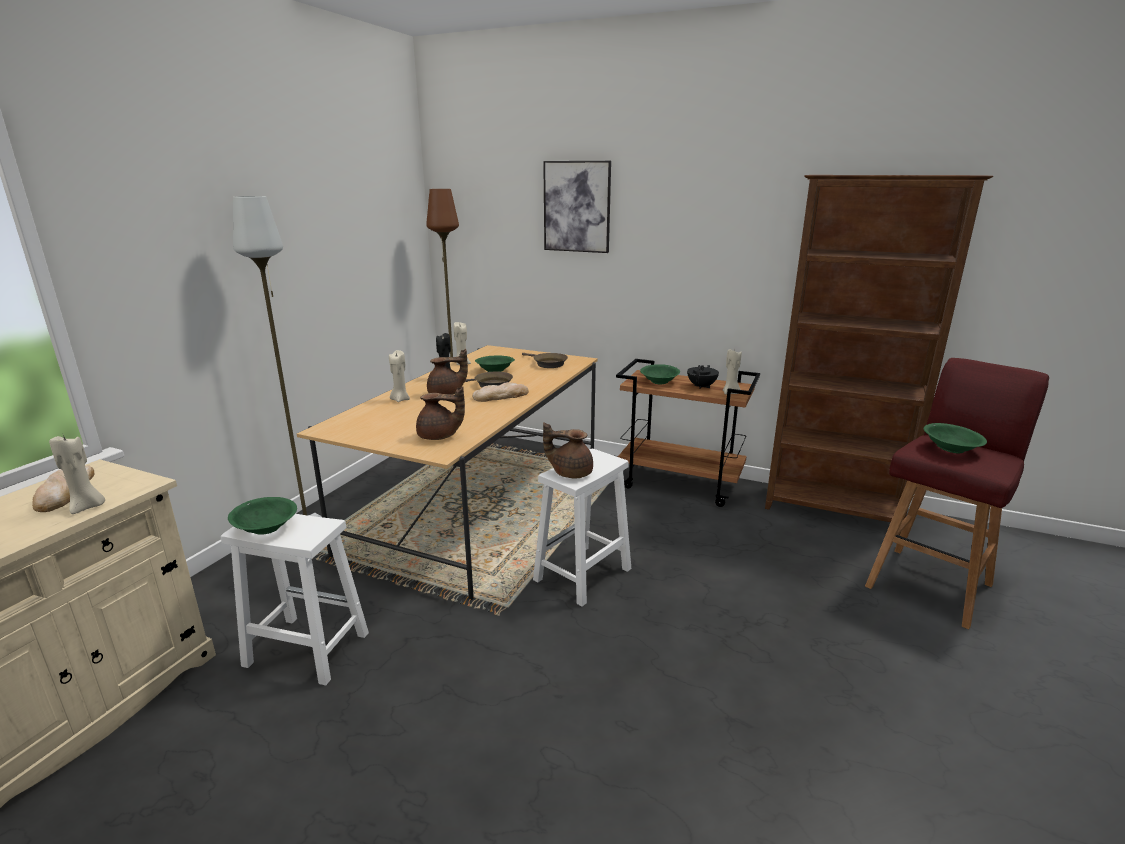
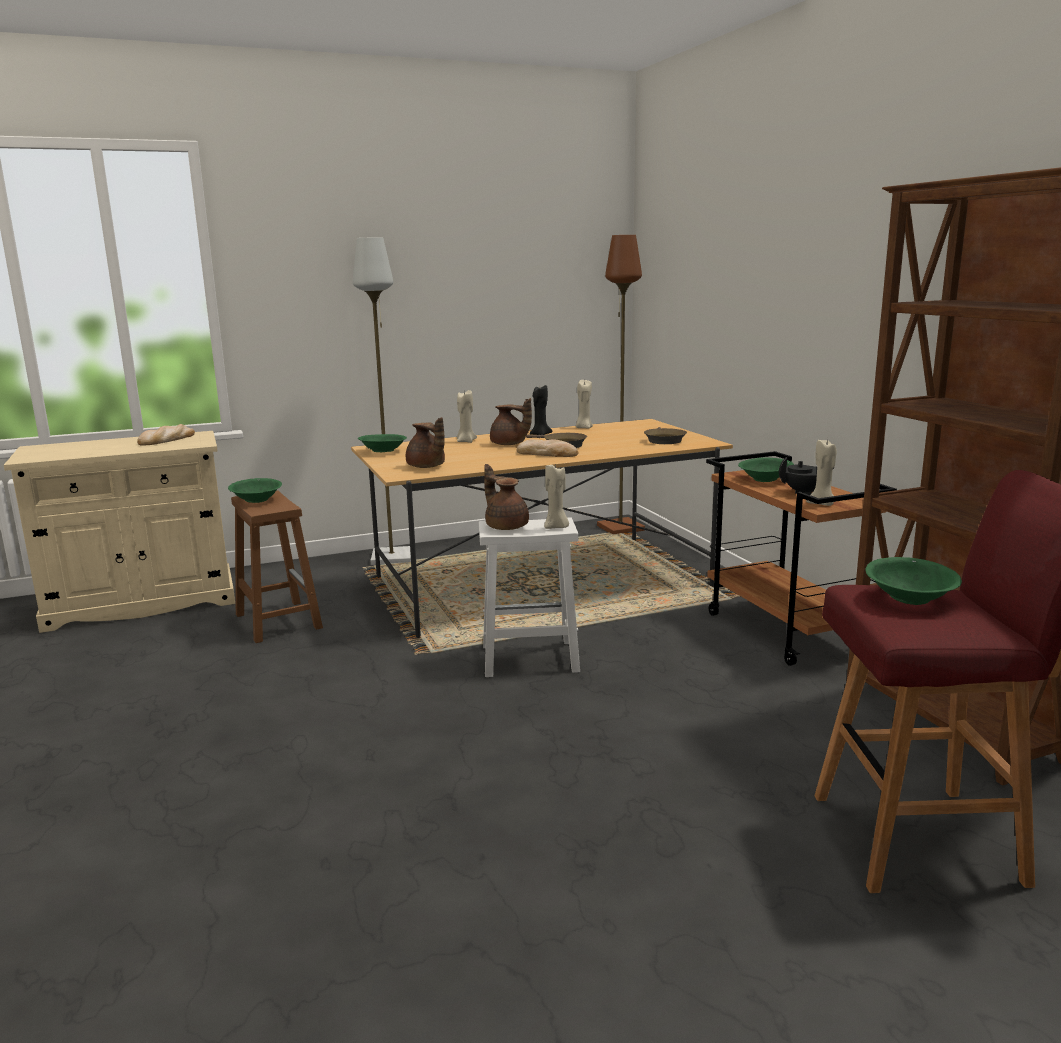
camera: 45 degrees right, 5 degrees down
(87, 507) = (158, 447): beige candle -> beige candle (556, 527)
(305, 649) = (277, 621): white stool -> brown stool
(495, 371) = (597, 437): green bowl -> green bowl (383, 451)
(577, 207) = (740, 250): picture -> none

